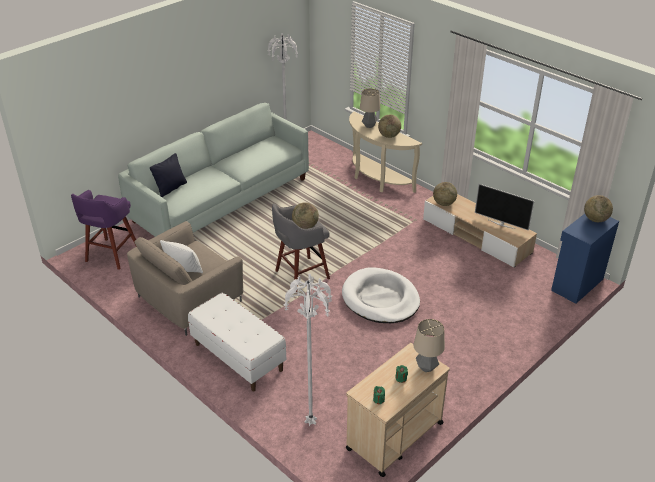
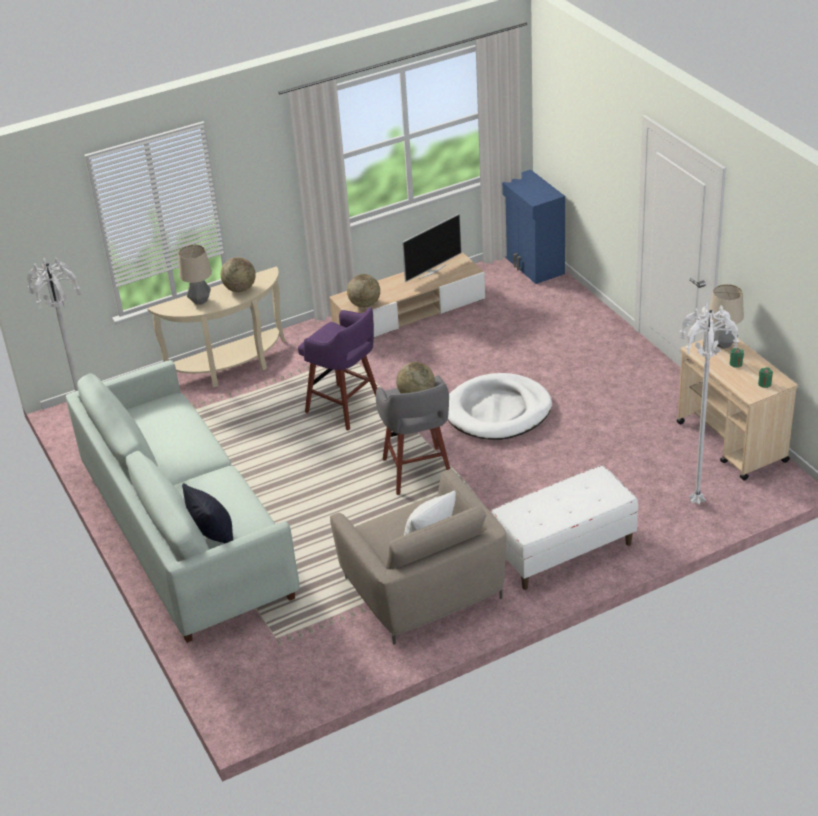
camera: 70 degrees left, 0 degrees up
(111, 255) = (268, 673): purple stool -> purple stool (345, 408)
(595, 219) = (521, 182): globe -> none

